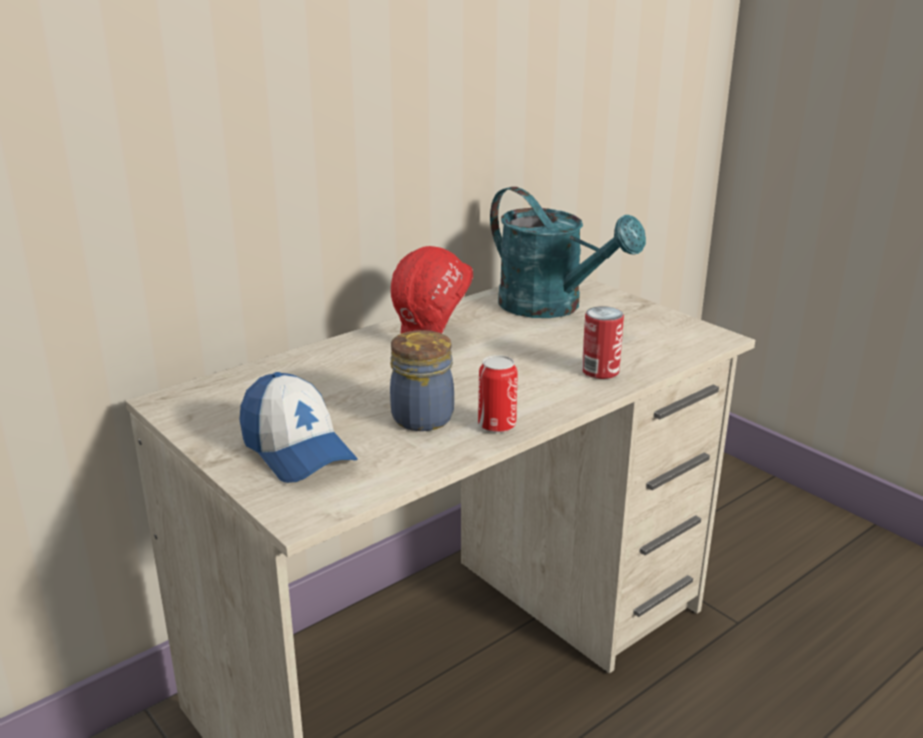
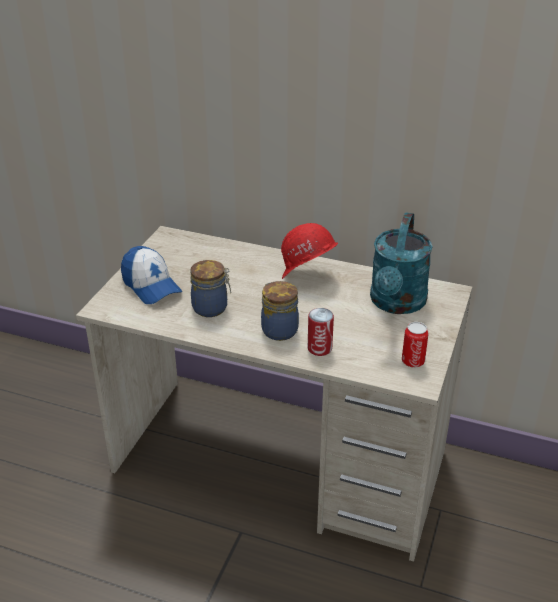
camera: 60 degrees right, 10 degrees up
(297, 450) = (151, 286): cap -> cap turned 60 degrees counterclockwise
(497, 425) = (221, 333): can -> can (413, 361)
(532, 385) = (278, 330): none -> jar

